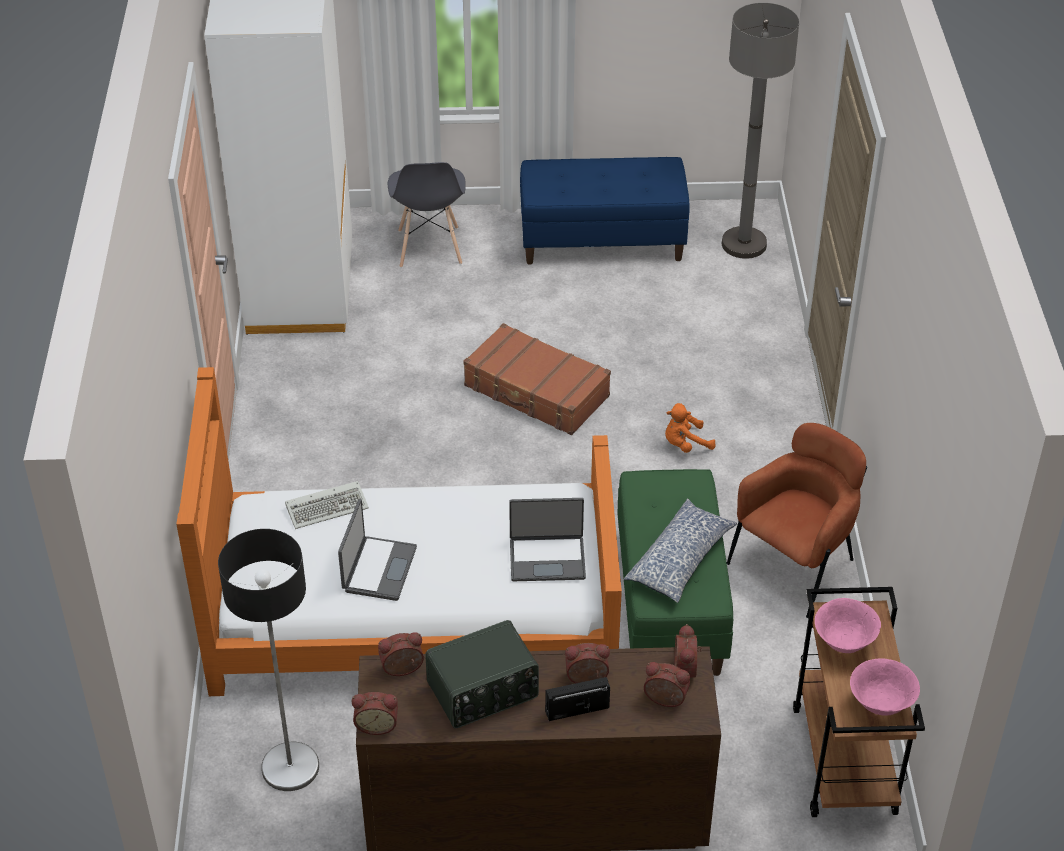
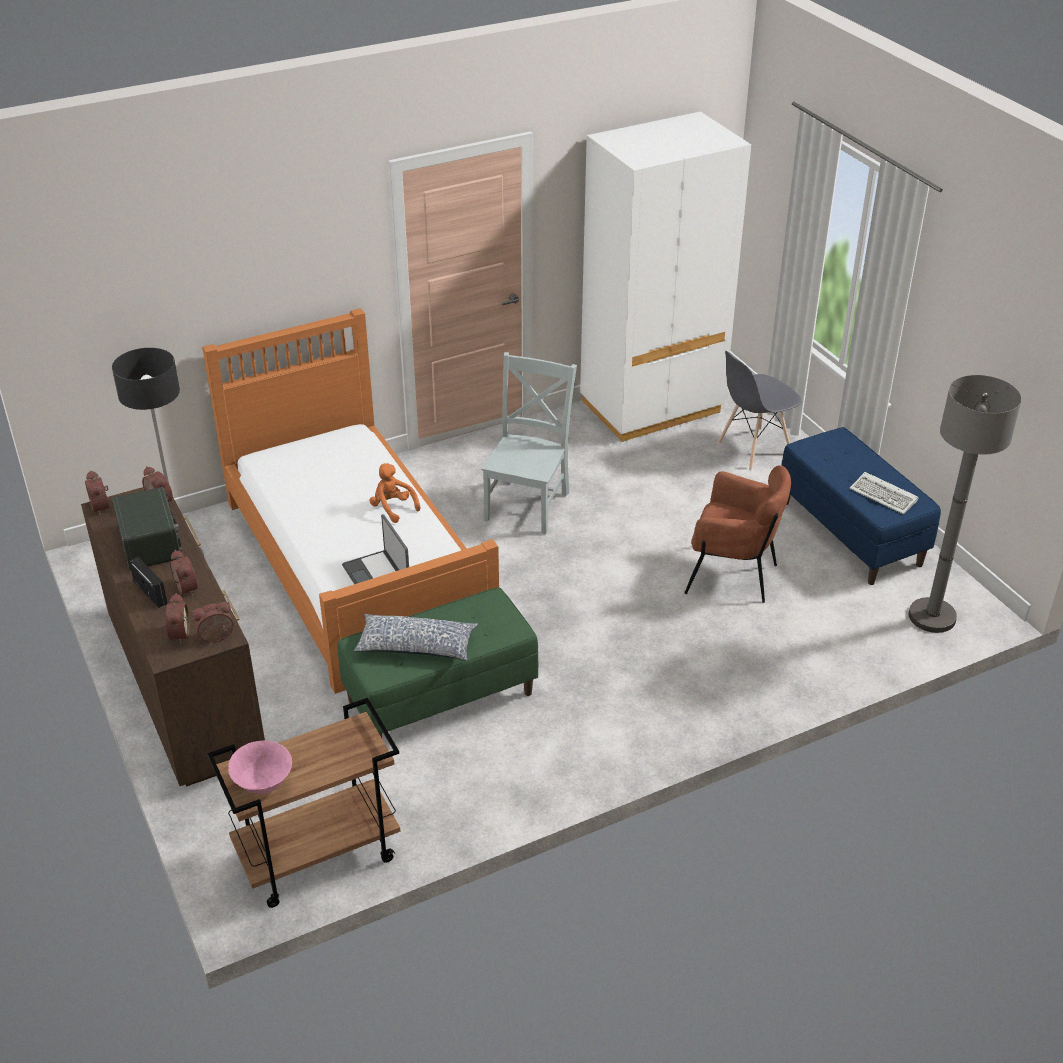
camera: 65 degrees right, 5 degrees down
(328, 507) = (370, 460): keyboard -> keyboard (885, 496)
(378, 569) = (320, 501): laptop -> none
(401, 438) = (528, 504): none -> grey chair
(483, 692) = (151, 544): radio -> radio turned 150 degrees counterclockwise
(536, 392) = (632, 554): brown suitcase -> none
(685, 444) = (634, 654): orange plush toy -> orange plush toy (393, 508)
(795, 566) = (531, 764): brown armchair -> brown armchair (732, 575)
(844, 643) = (327, 744): pink bowl -> none

